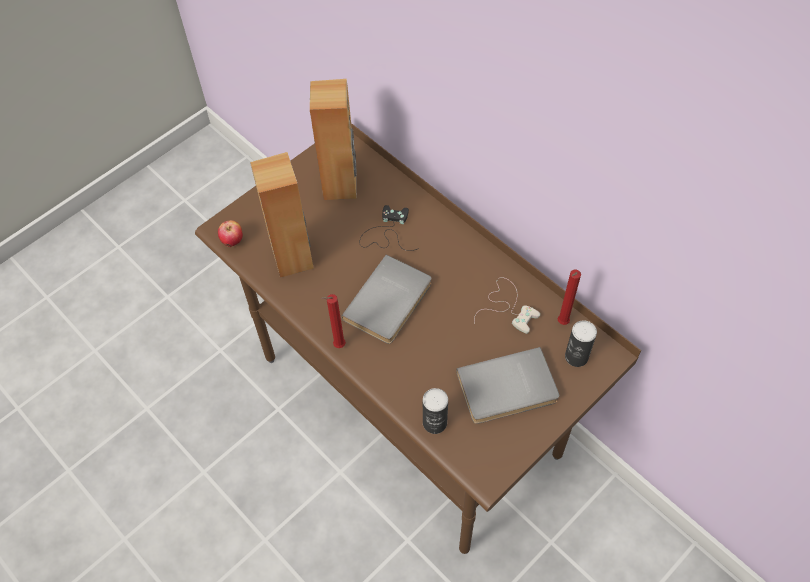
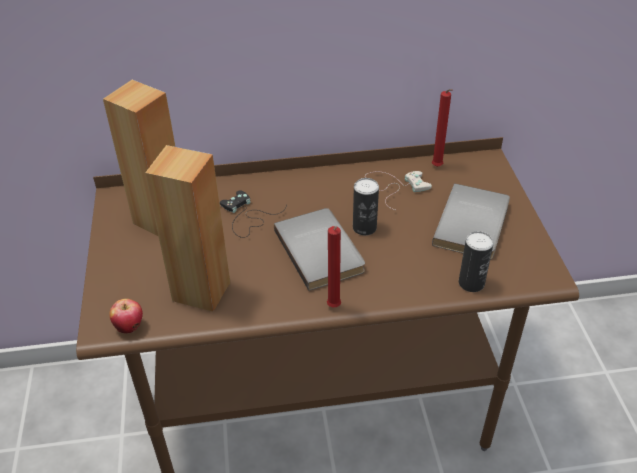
camera: 55 degrees left, 15 degrees down
(576, 356) = (474, 175): can -> can (364, 228)

